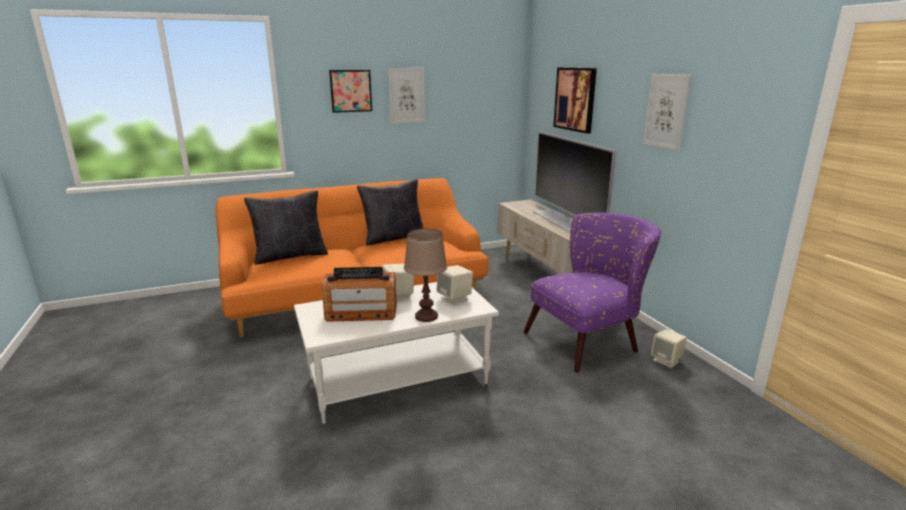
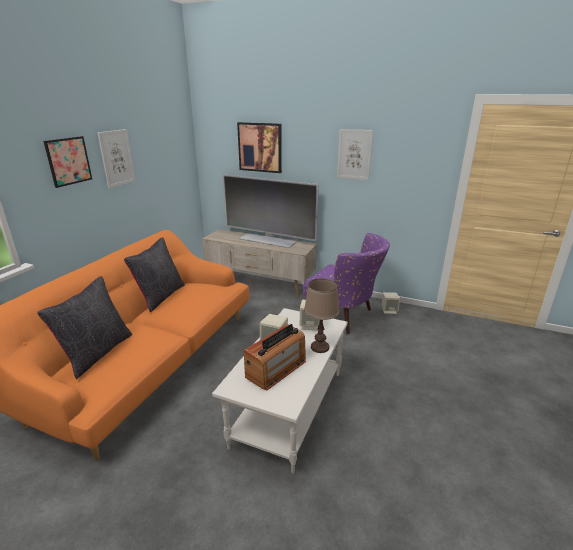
camera: 45 degrees left, 5 degrees up
(589, 340) = (343, 316): purple armchair -> purple armchair turned 105 degrees clockwise

